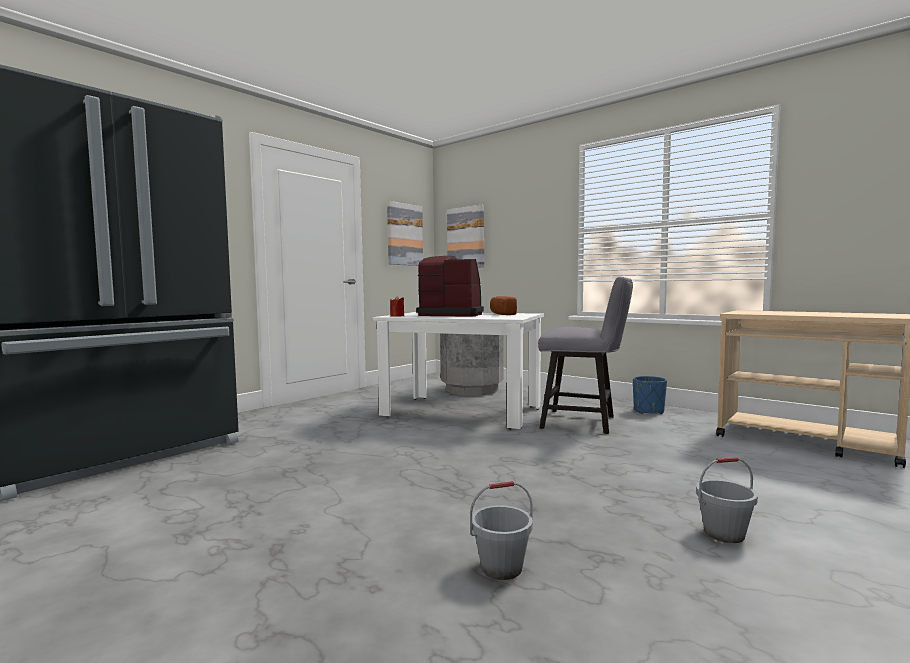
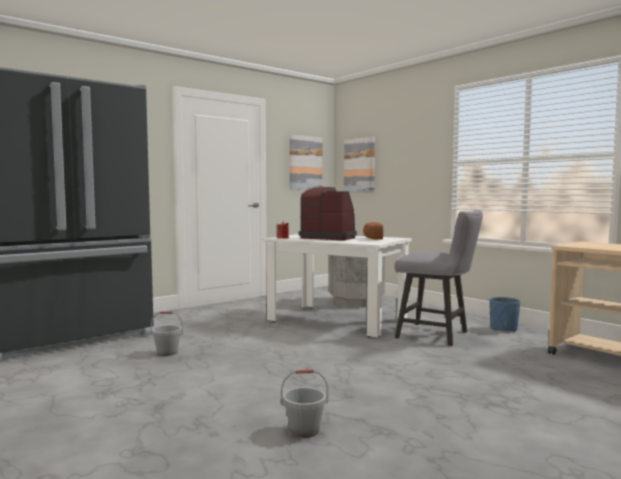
camera: 10 degrees right, 0 degrees up
(724, 533) = (488, 424): grey bucket -> grey bucket (167, 352)

